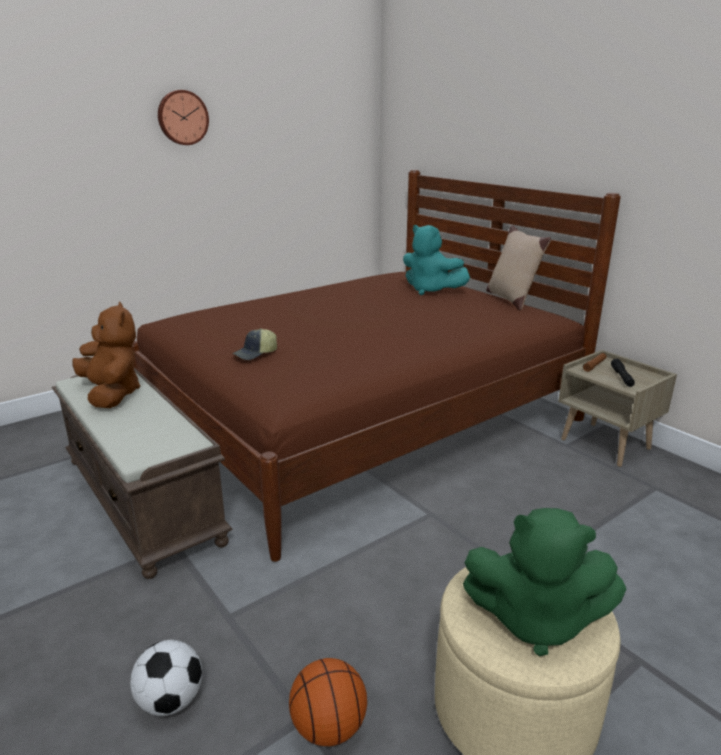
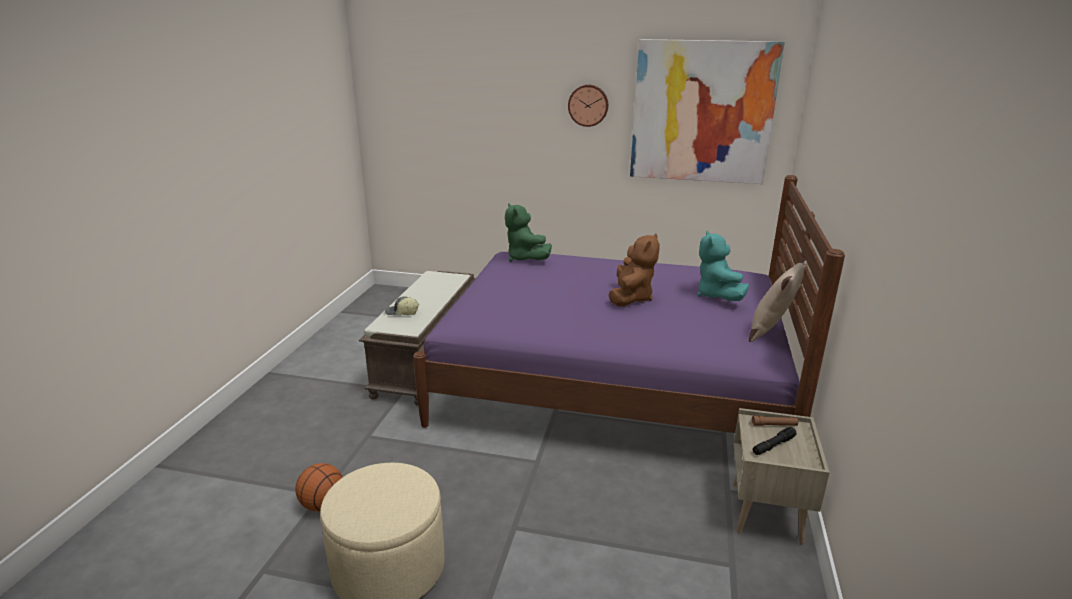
camera: 50 degrees right, 0 degrees up
(112, 394) = (432, 288): brown plush toy -> brown plush toy (630, 298)
(171, 700) = (302, 450): football -> none
(256, 354) = (494, 292): cap -> cap (402, 313)
(301, 119) = (702, 112): none -> picture
(362, 420) = (611, 383): brown bed -> purple bed
(535, 620) = (371, 501): green plush toy -> green plush toy (525, 259)

